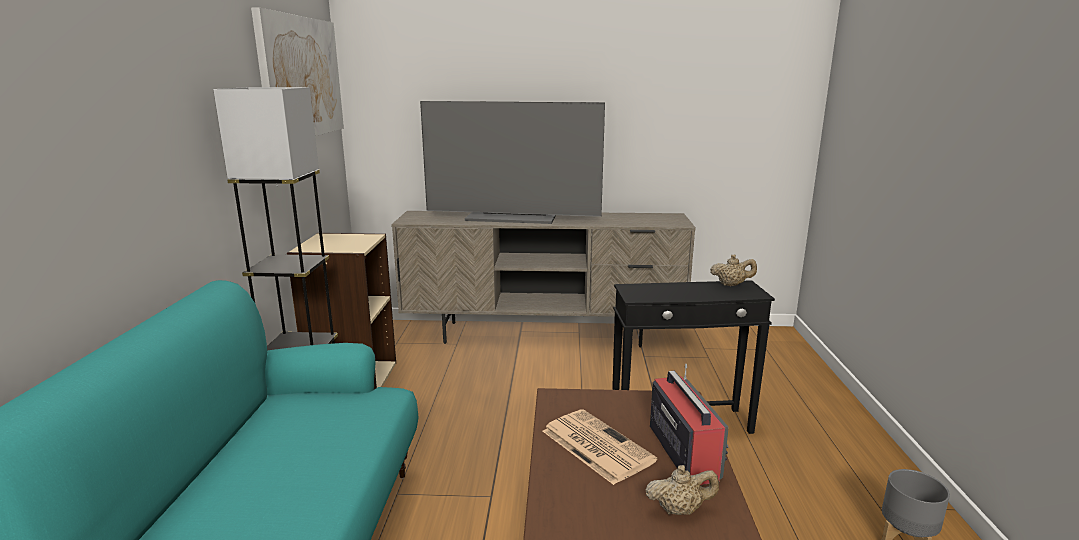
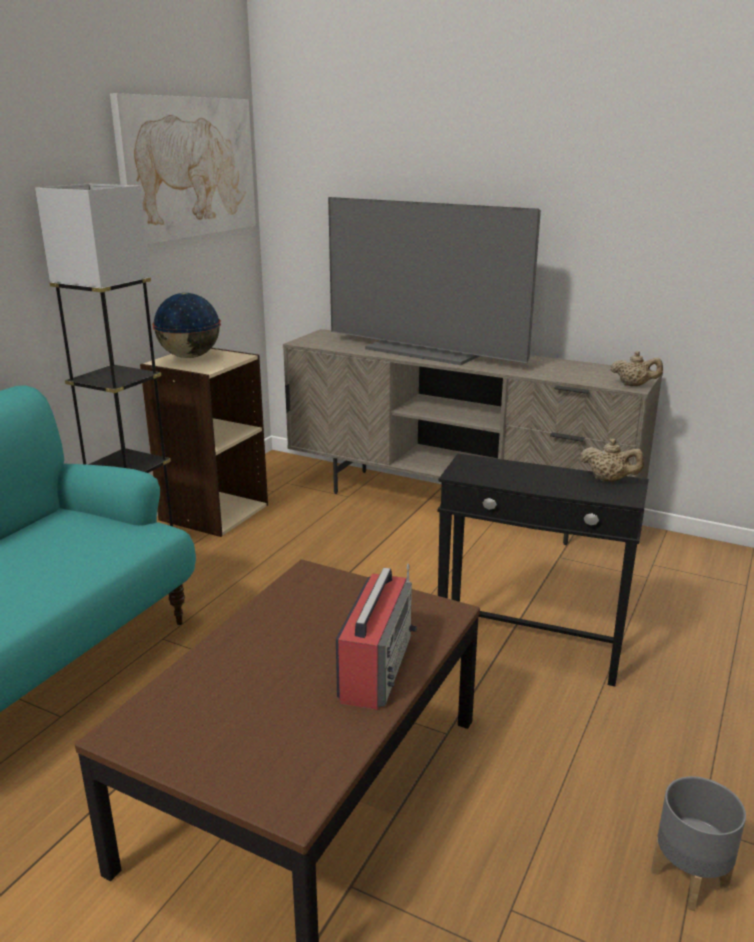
camera: 25 degrees right, 5 degrees up
(326, 241) = (190, 357): none -> globe
(595, 445) = (291, 633): newspaper -> none
(680, 510) = (301, 723): beige teapot -> beige teapot (634, 385)

